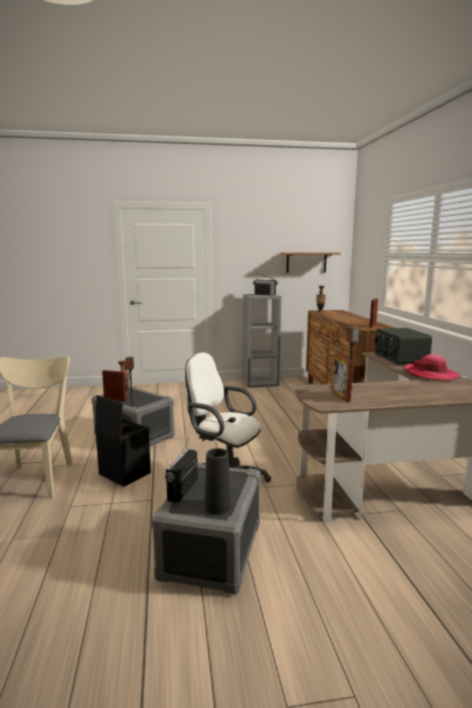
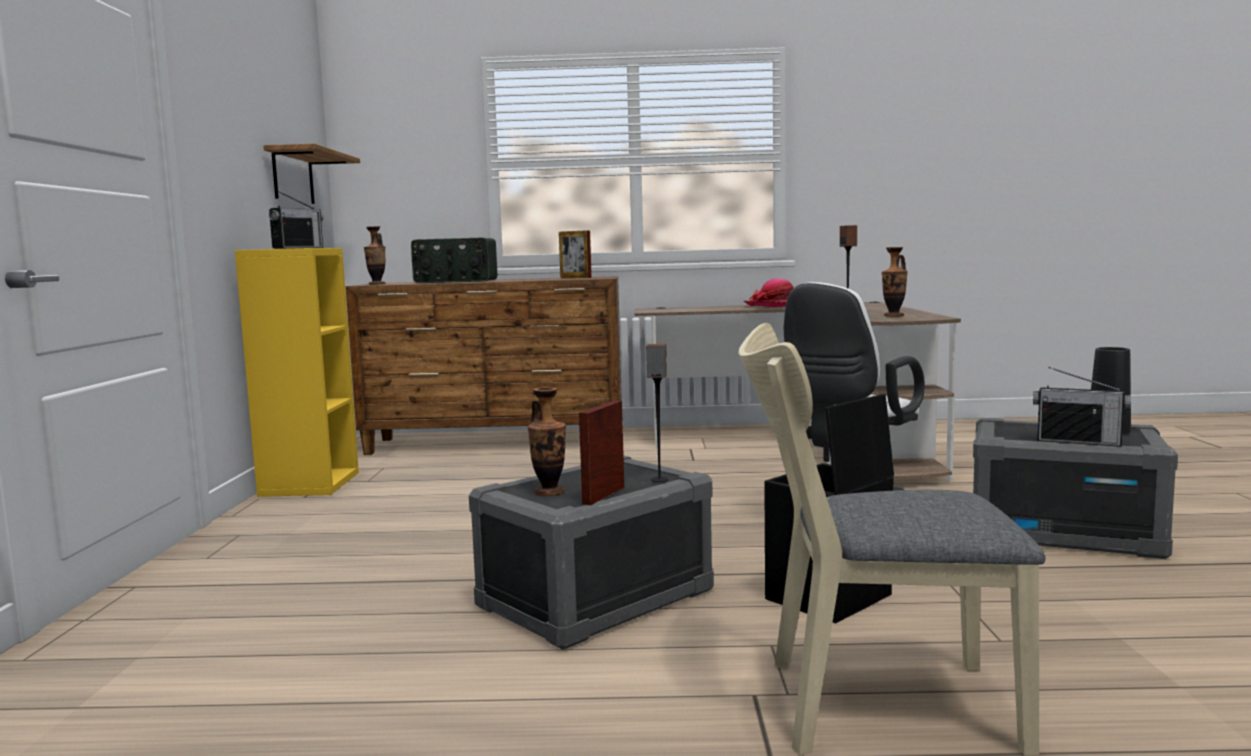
camera: 80 degrees left, 5 degrees down
(260, 382) = (309, 484): grey bookcase -> yellow bookcase
(340, 396) = (893, 316): picture frame -> vase
(399, 358) = (688, 307): radio -> radio (456, 281)

